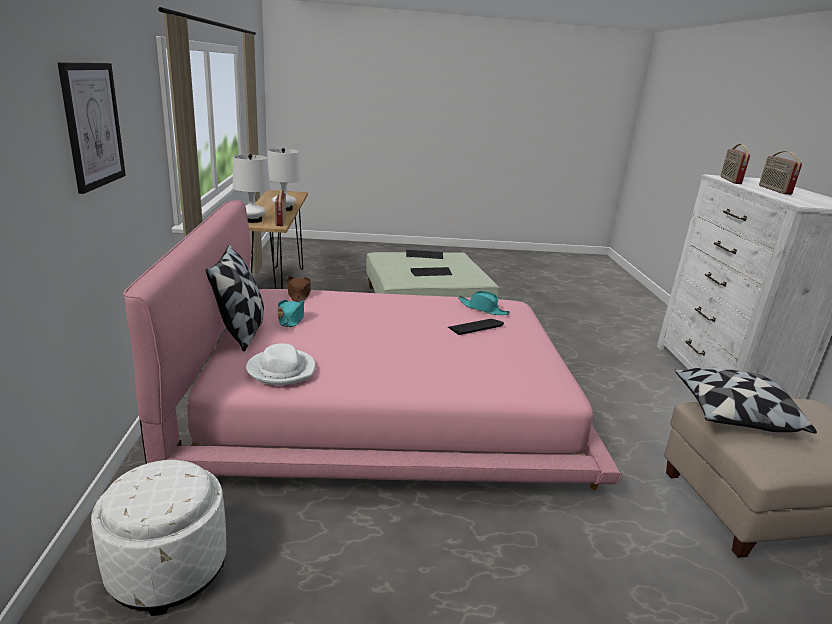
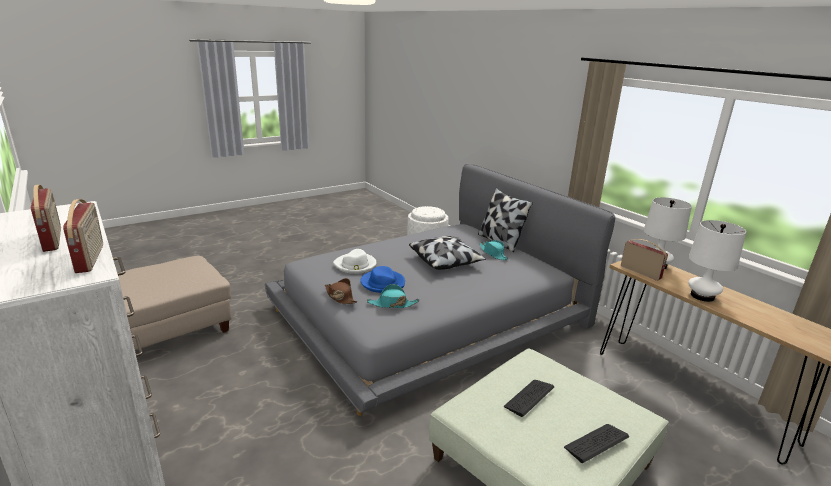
camera: 150 degrees right, 0 degrees up
(93, 125) = (524, 110): picture -> none
(281, 369) = (446, 231): white hat -> white hat (355, 265)
(299, 294) = (527, 271): brown hat -> brown hat (340, 297)
(383, 403) = (430, 315): pink bed -> grey bed
(475, 327) = (383, 283): keyboard -> blue hat
(733, 414) = (195, 275): pillow -> pillow (446, 261)

